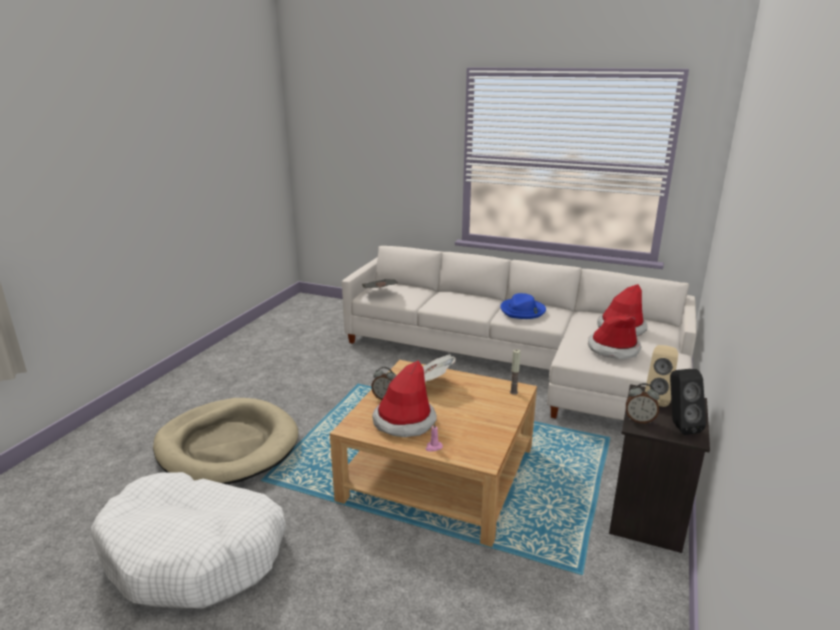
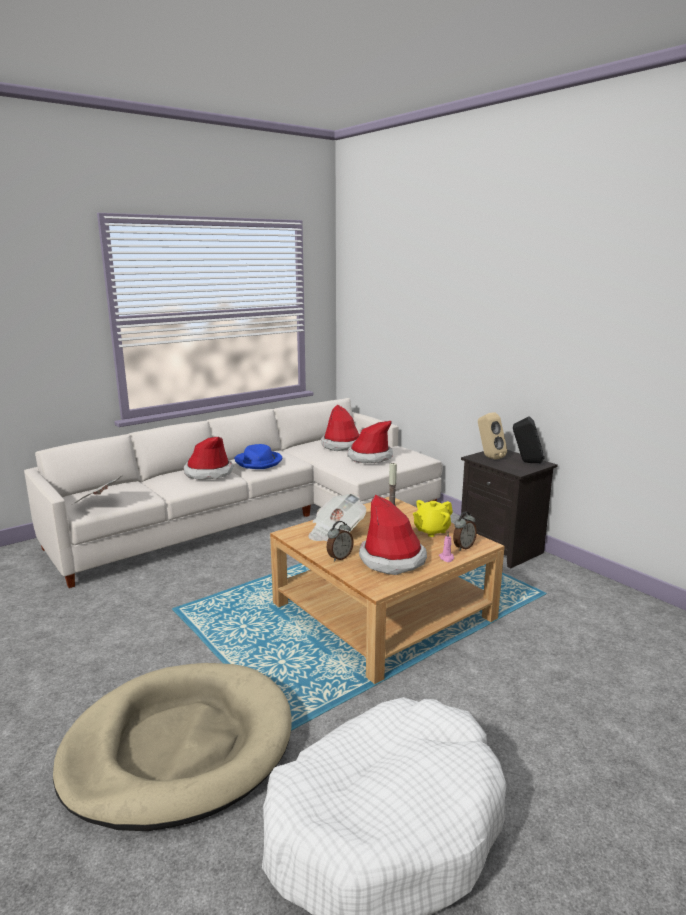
camera: 60 degrees left, 5 degrees down
(473, 303) = (208, 473): none -> hat
(482, 426) = (431, 530): none -> yellow teapot
(639, 420) = (511, 468): alarm clock -> alarm clock (463, 547)

